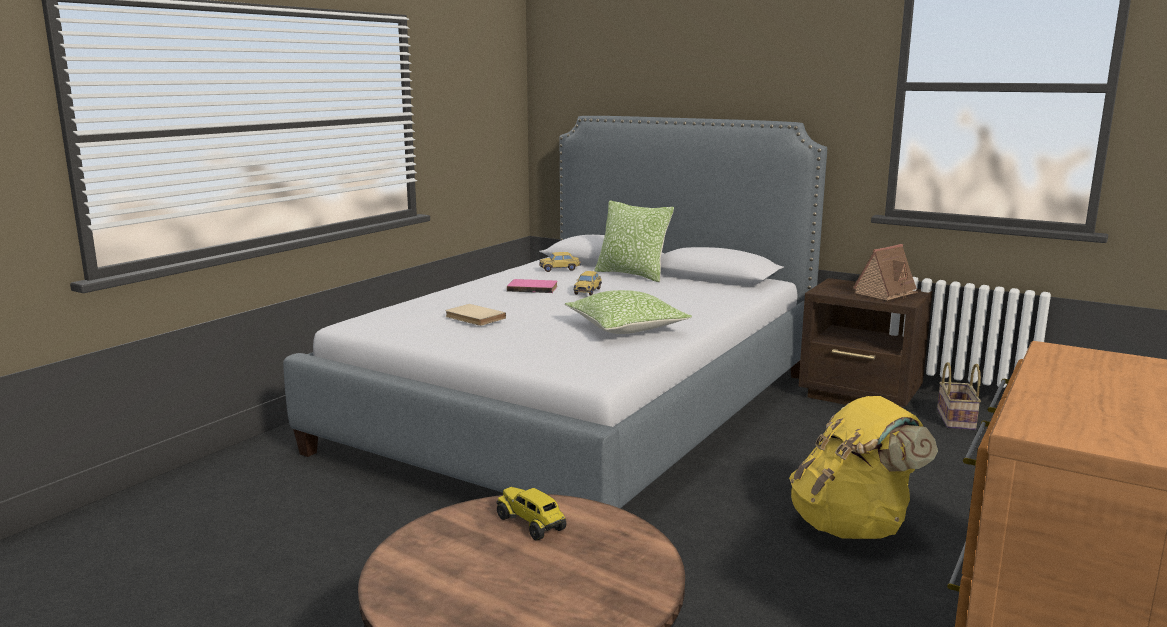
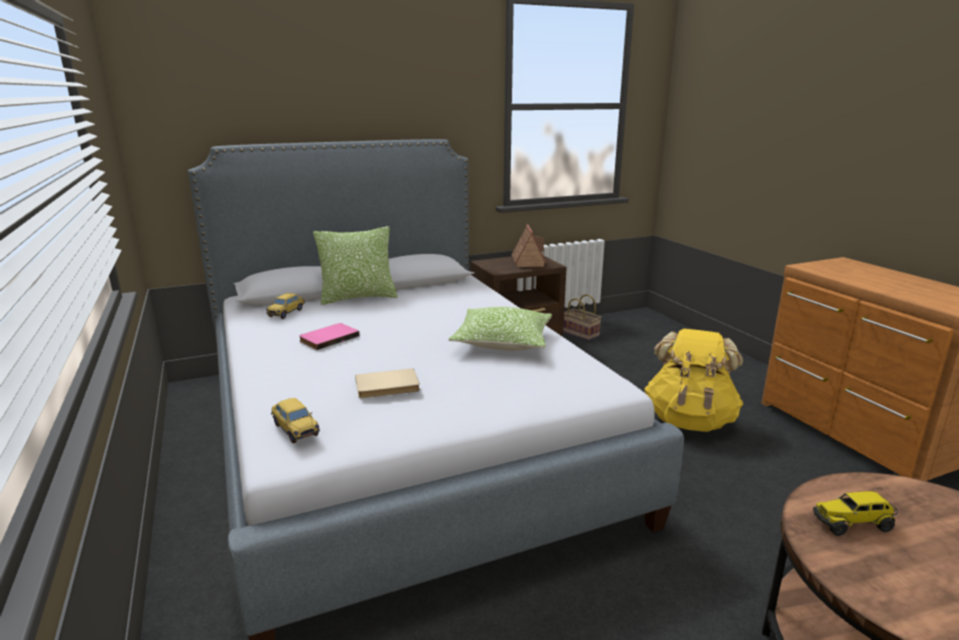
camera: 55 degrees left, 5 degrees up
(588, 291) = (379, 324): toy car -> toy car (295, 429)

